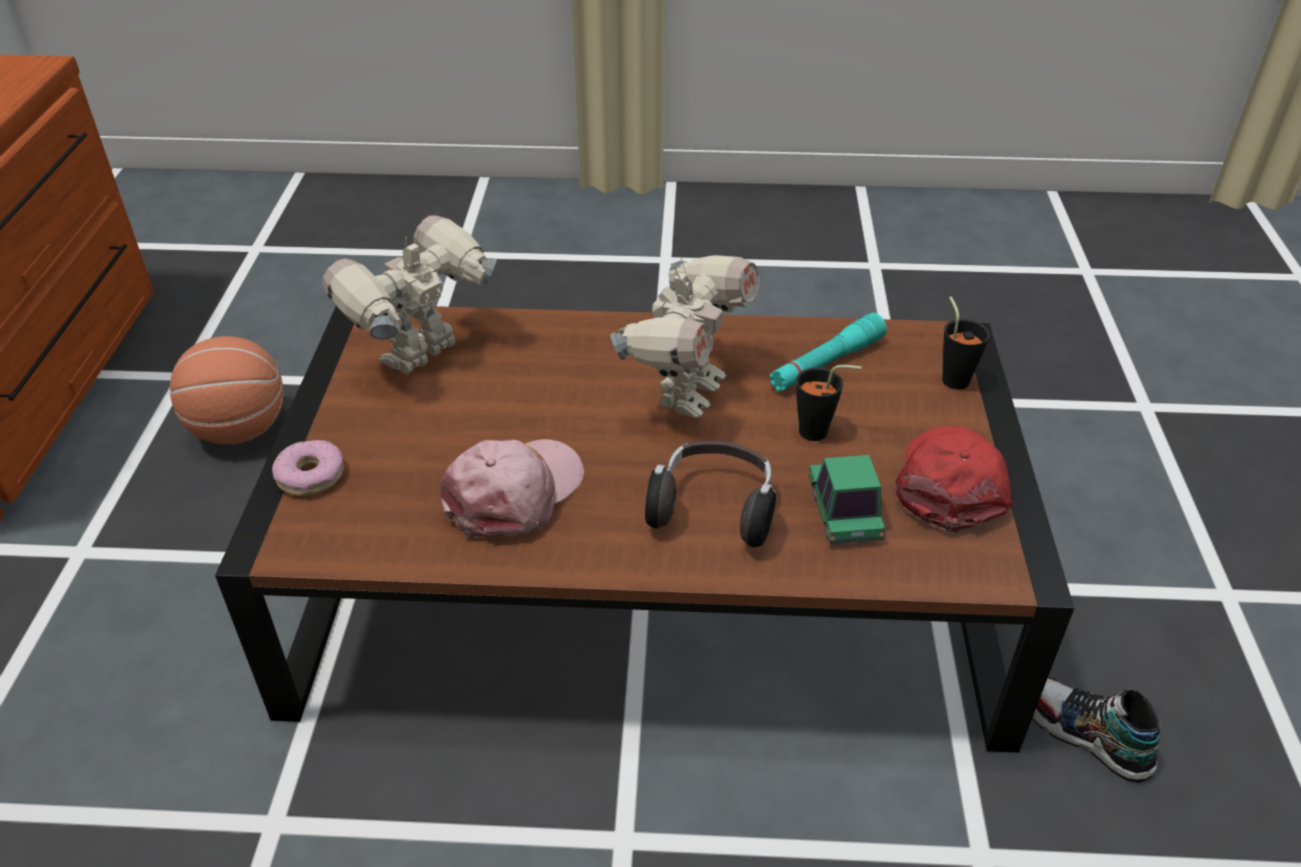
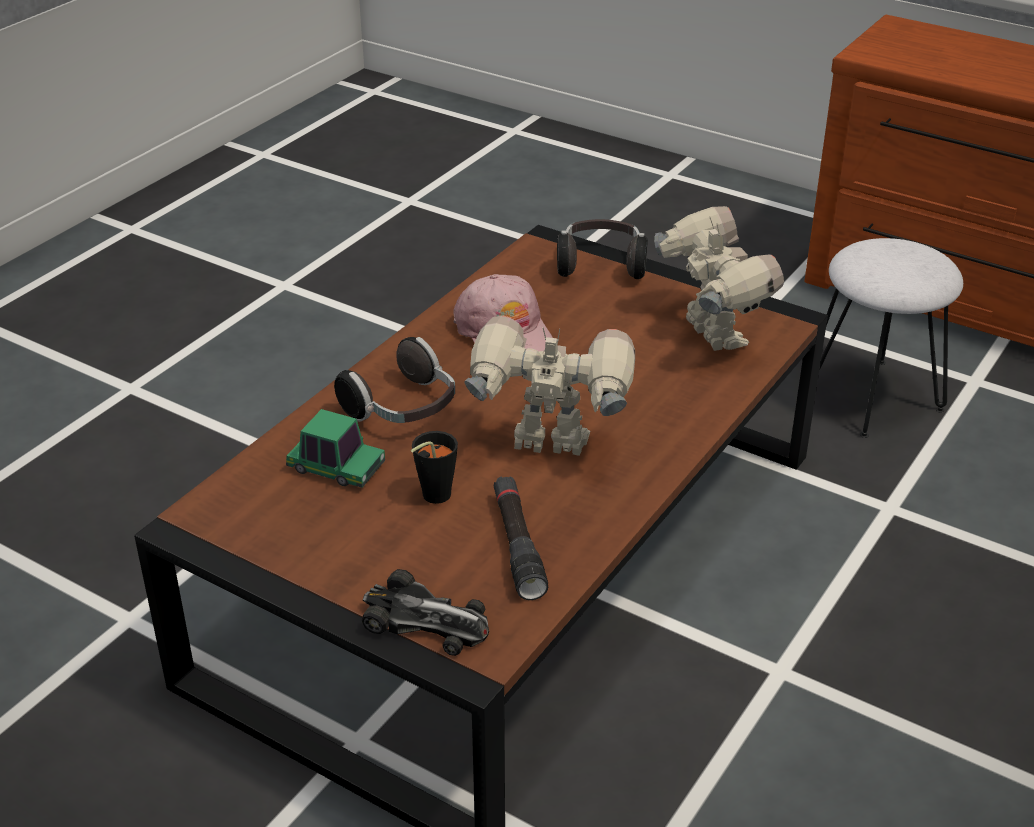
camera: 120 degrees right, 5 degrees down
(241, 429) = (872, 397): basketball -> white stool
(310, 476) = (601, 265): donut -> headphones
(686, 392) = (550, 447): toy robot -> toy robot turned 135 degrees clockwise
(826, 363) = (518, 545): turquoise flashlight -> black flashlight
(951, 483) = (303, 540): red cap -> none
(953, 376) = (424, 621): black cup -> toy car
(1085, 735) = (134, 741): shoe -> none

